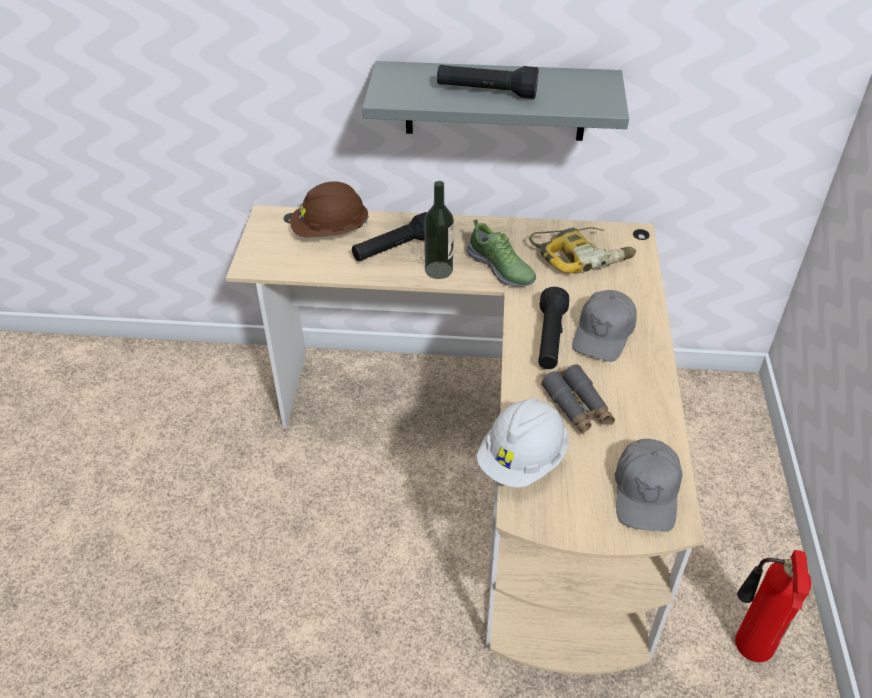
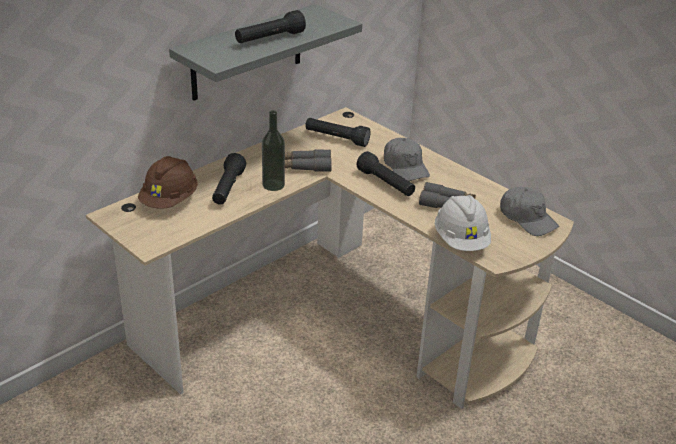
camera: 50 degrees left, 10 degrees down
(501, 269) = (306, 166): shoe -> grey binoculars
(582, 255) = (336, 139): power drill -> black flashlight
(750, 646) = (558, 313): fire extinguisher -> none

